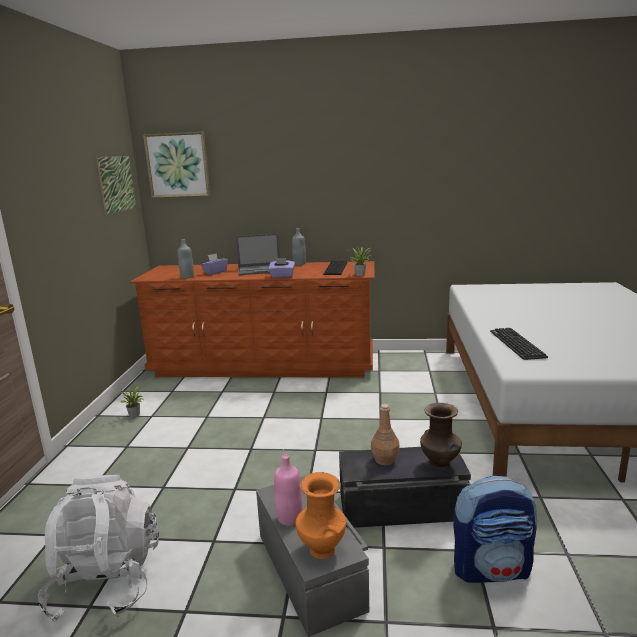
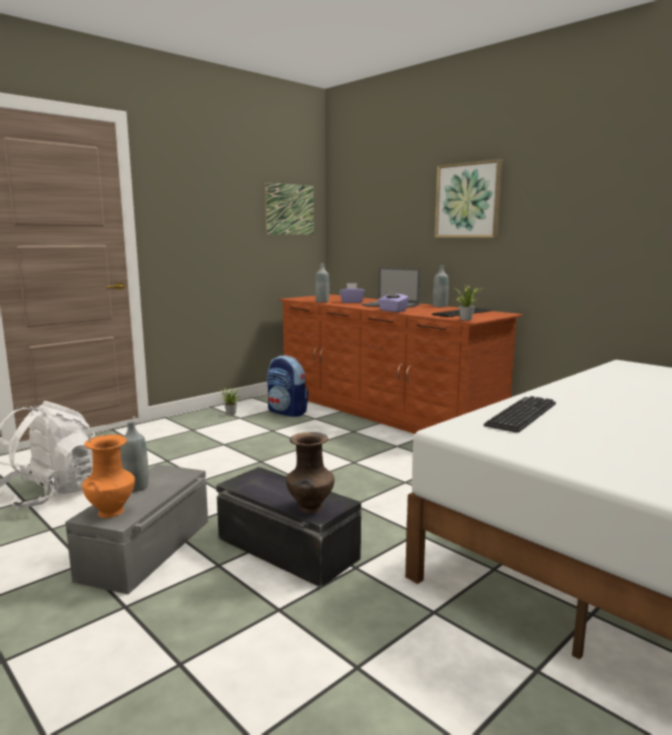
camera: 40 degrees right, 5 degrees down
(178, 165) = (354, 195): picture -> picture (468, 200)
(289, 518) = (136, 487): pink bottle -> grey bottle
(385, 460) = (276, 486): brown bottle -> none
(492, 569) = (264, 630): backpack -> backpack (287, 412)

